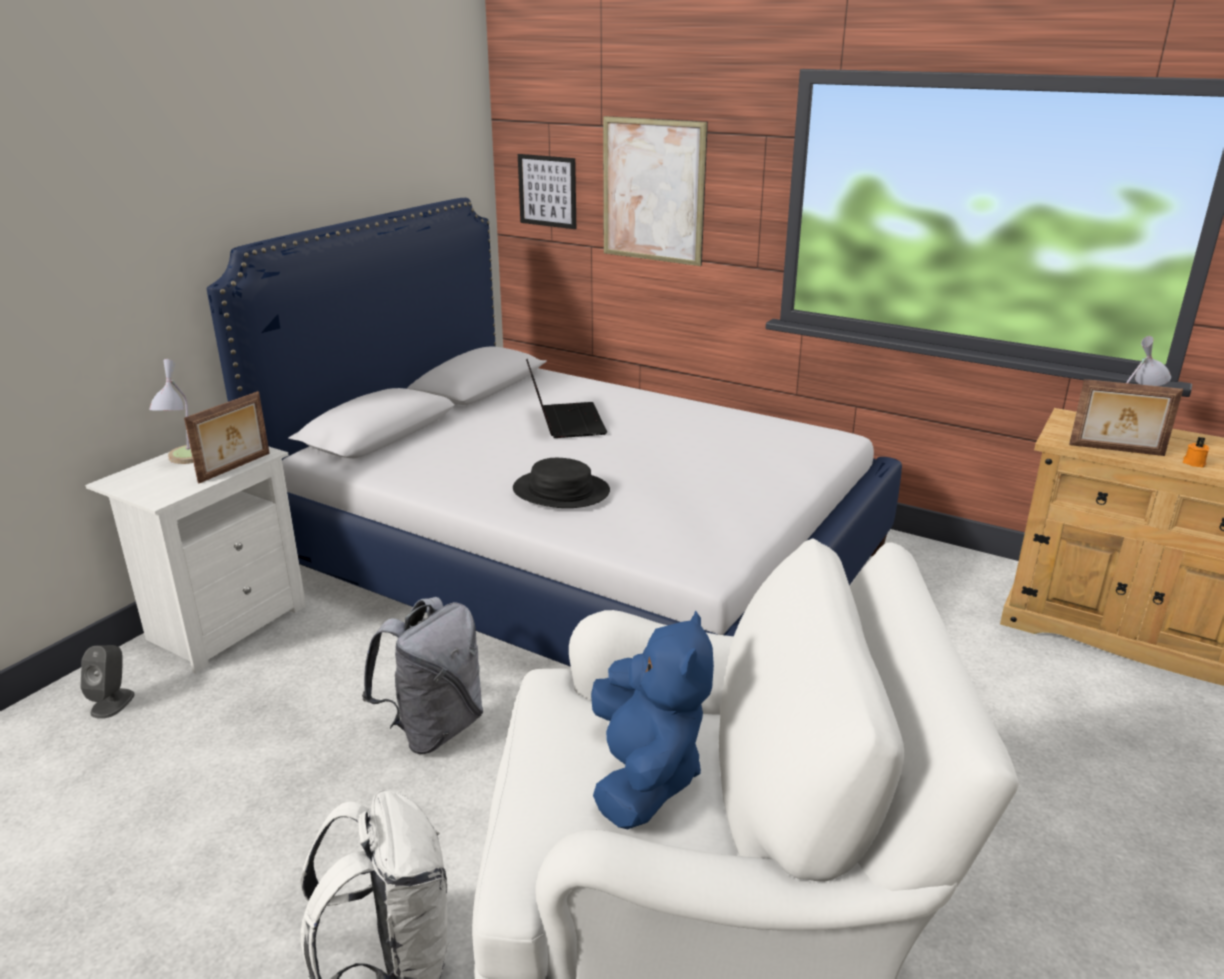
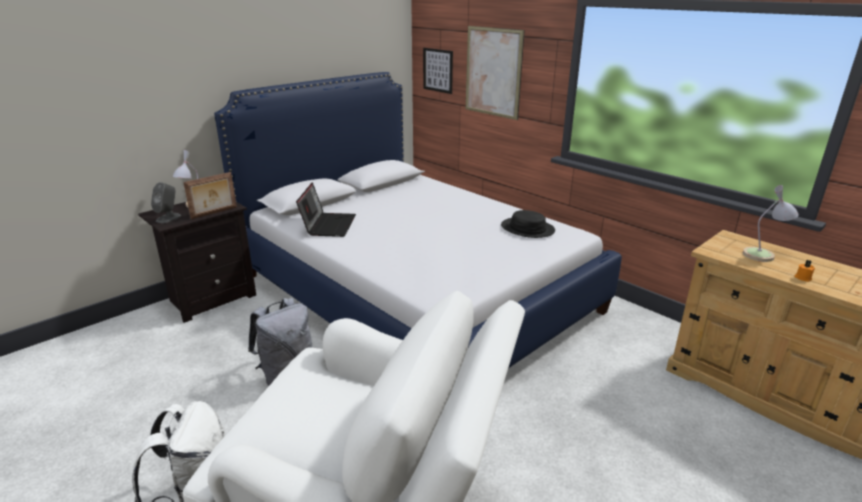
camera: 15 degrees right, 0 degrees up
(113, 703) = (137, 331): grey speaker -> grey speaker (168, 218)
(224, 623) = (211, 298): white nightstand -> black nightstand
(561, 491) = (385, 247): black hat -> black hat (527, 229)
(565, 421) = (415, 207): laptop -> laptop (328, 225)
(644, 776) = (326, 421): blue plush toy -> none
(1116, 450) = (748, 262): picture frame -> none

